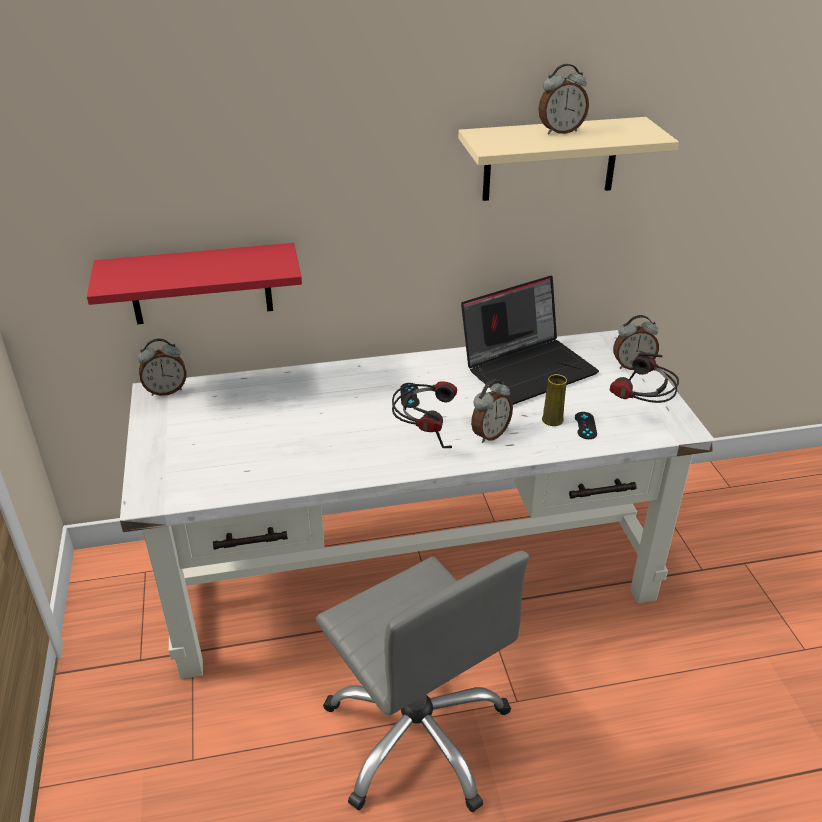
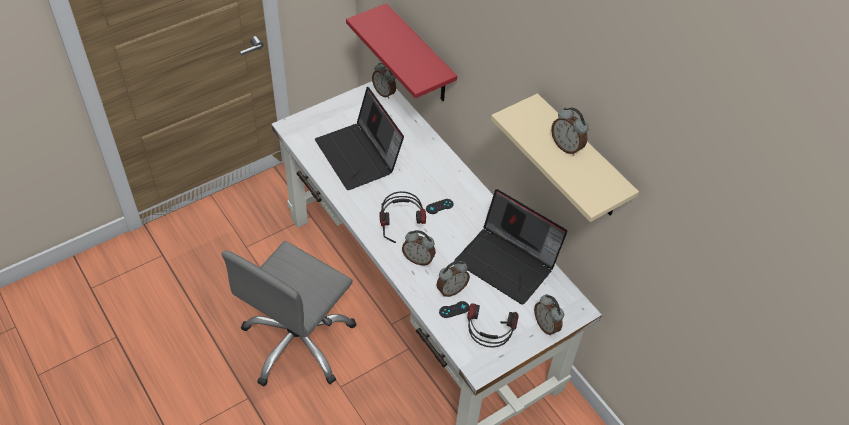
camera: 65 degrees right, 15 degrees up
(268, 441) = (359, 156): none -> laptop
(552, 420) = (451, 289): yellow vase -> alarm clock

